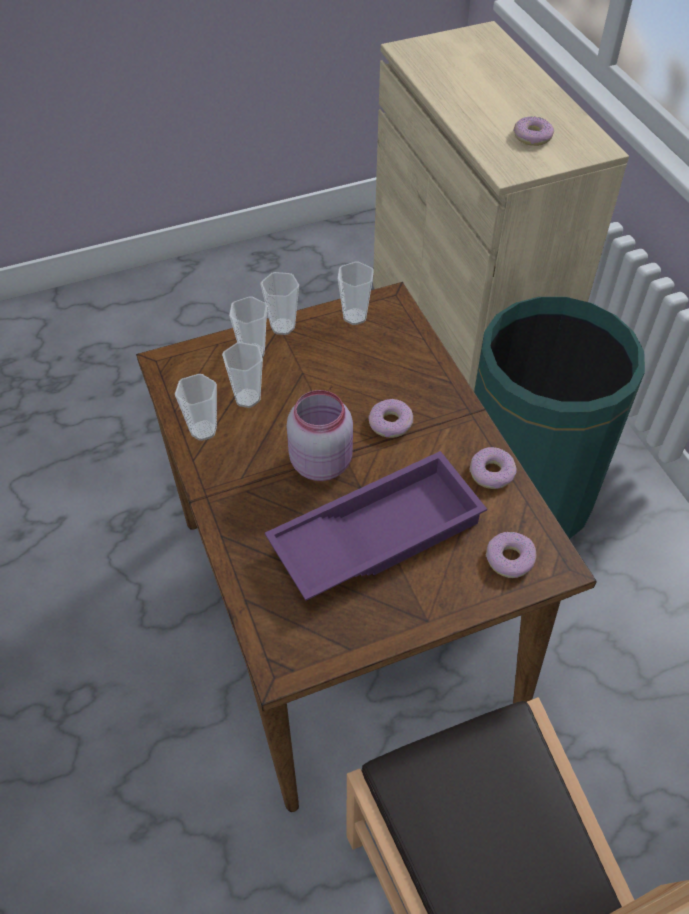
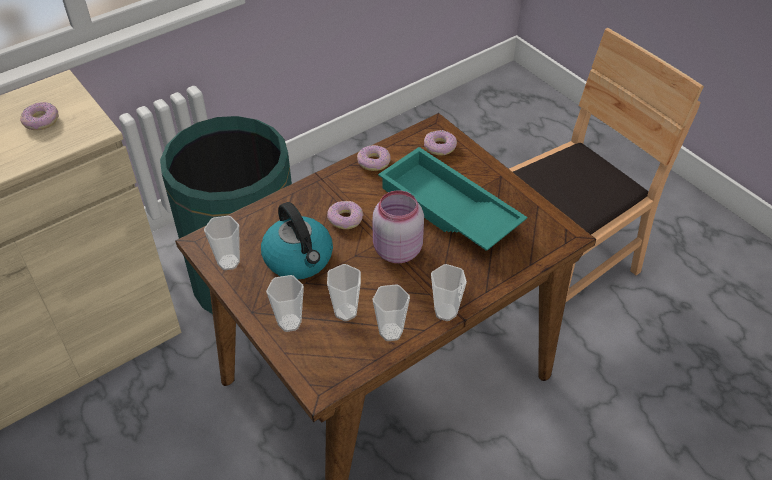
camera: 105 degrees left, 5 degrees down
(282, 327) = (251, 309): cup -> cup (445, 312)
(339, 372) = (299, 259): none -> kettle
(376, 533) = (447, 209): purple tray -> turquoise tray

